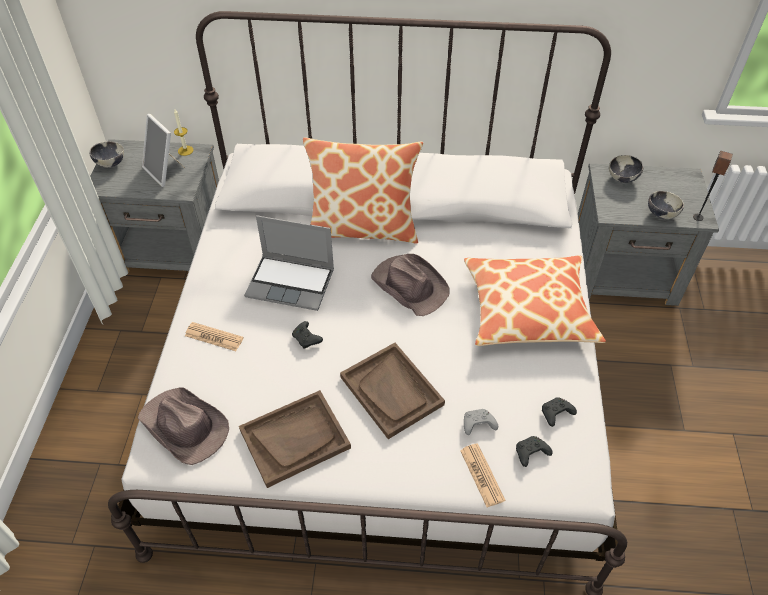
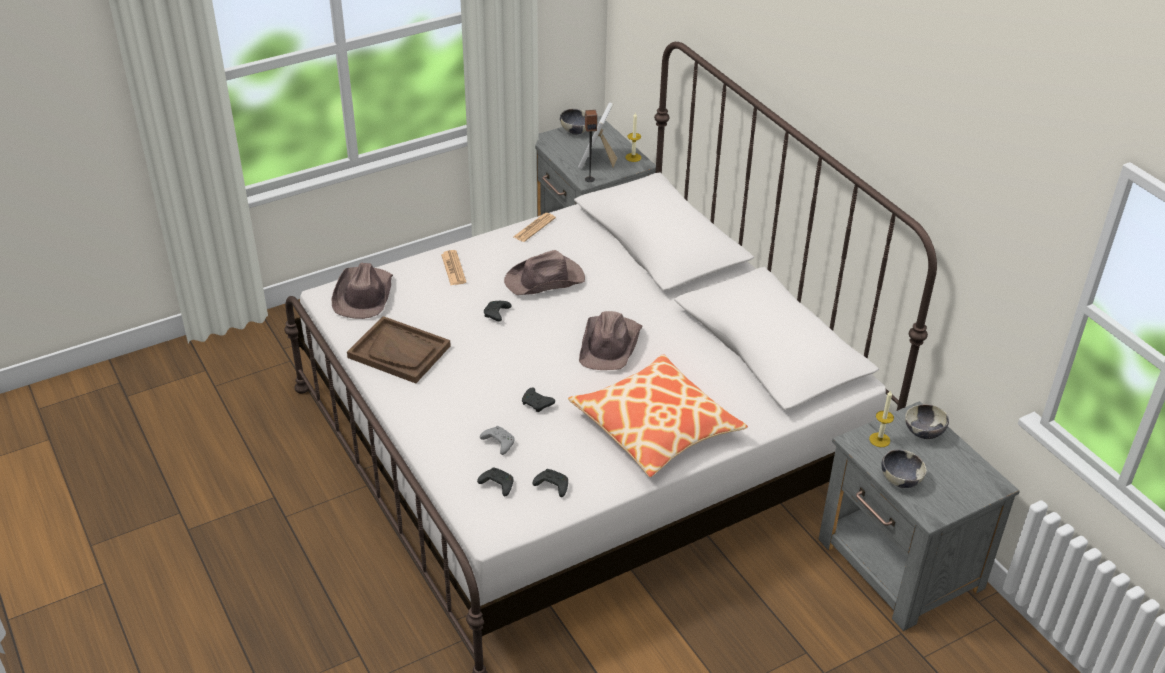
camera: 55 degrees right, 10 degrees down
(292, 283) = (545, 280): laptop -> brown hat
(363, 228) = (649, 290): pillow -> none
(392, 391) = (488, 382): brown tray -> none
(447, 371) = (537, 404): none -> black game controller
(482, 475) = (451, 464): newspaper -> newspaper (534, 228)
(615, 201) = (879, 440): none -> candle
(697, 217) = (929, 510): speaker -> speaker (589, 179)

